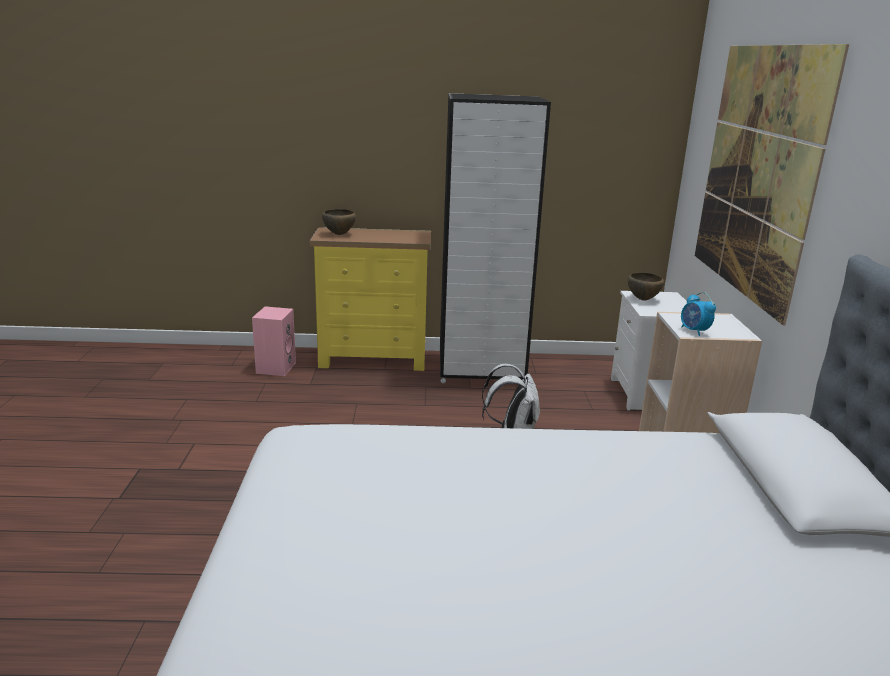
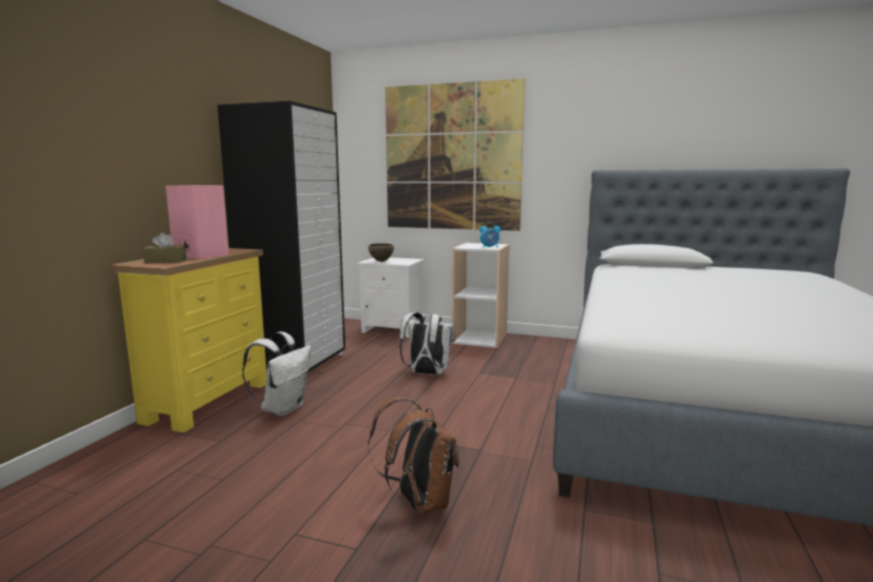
camera: 70 degrees left, 10 degrees down
(238, 483) = (419, 502): none -> brown backpack
(275, 367) = (140, 459): pink speaker -> pink speaker (199, 255)
(339, 234) = (166, 261): brown bowl -> brown tissue box
(376, 391) = (283, 409): none -> white backpack

